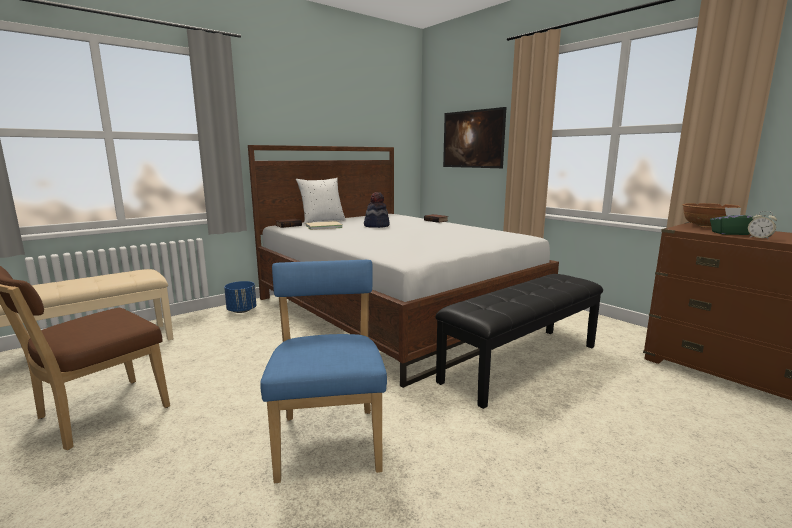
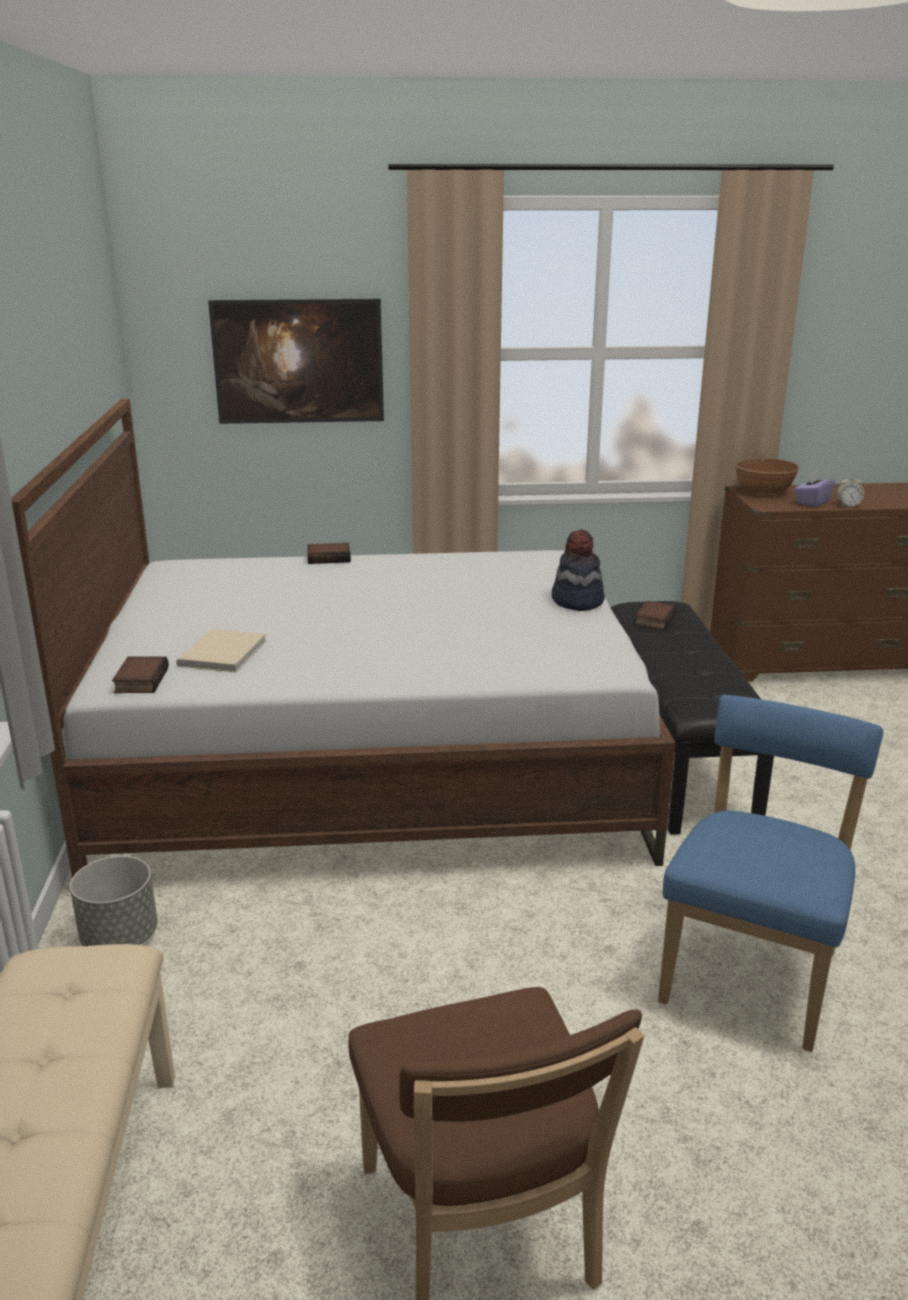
camera: 55 degrees left, 10 degrees up
(242, 310) = (119, 937): blue planter -> grey planter
(322, 221) = (143, 638): white pillow -> none
(329, 439) = (753, 972): blue chair -> blue chair turned 90 degrees clockwise
(376, 226) = (300, 611): hat -> hat (577, 601)
(552, 281) = (654, 619): none -> book
(730, 233) = (812, 502): green tissue box -> purple tissue box

